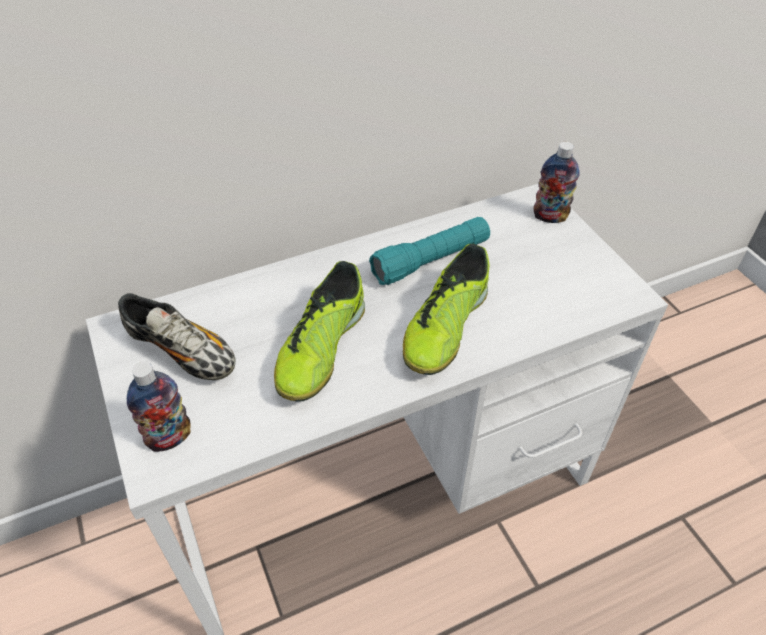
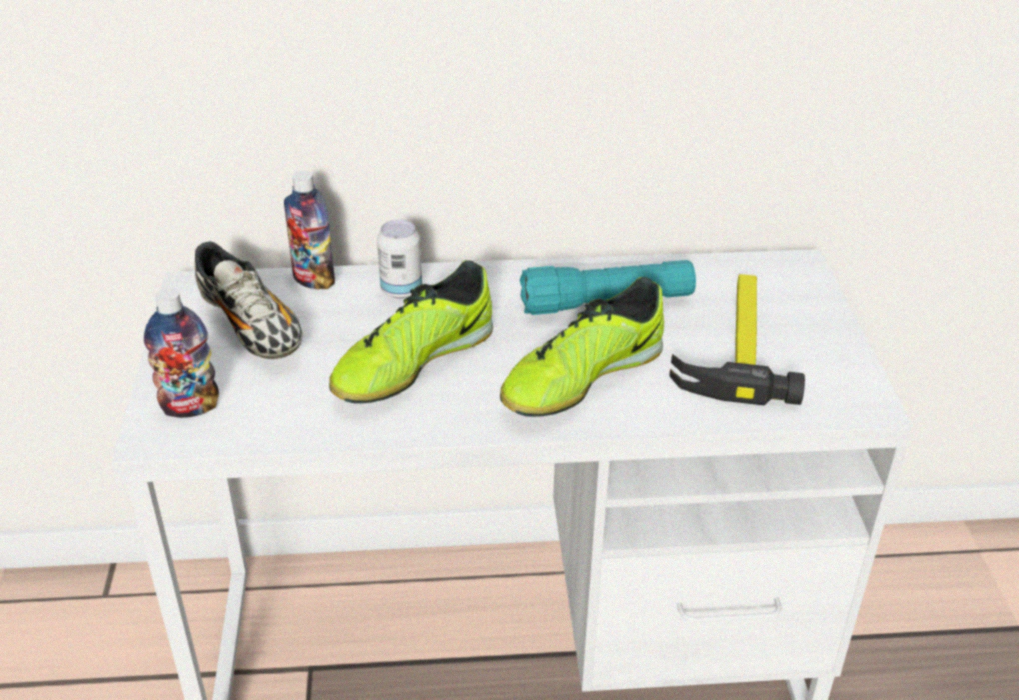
camera: 20 degrees right, 10 degrees down
(280, 287) = (401, 290): none -> can
(530, 271) = (735, 344): none -> hammer
(550, 216) = (802, 290): bottle -> bottle (314, 280)

